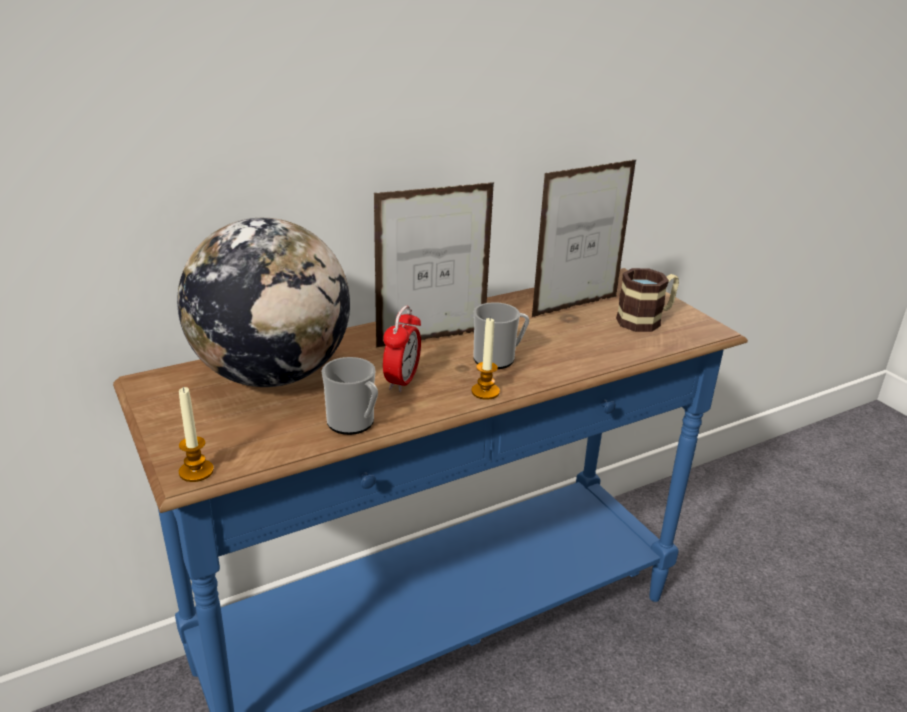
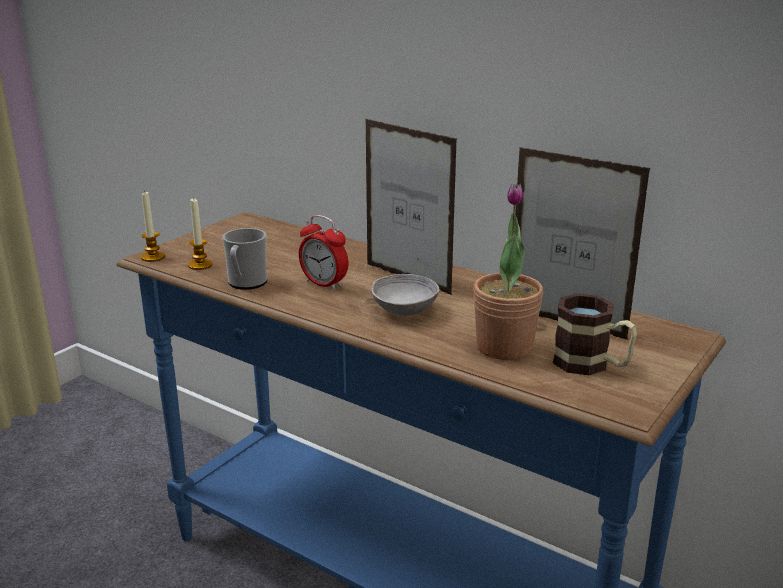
camera: 65 degrees right, 5 degrees down
(272, 375) = (288, 245): globe -> none
(402, 381) = (324, 284): alarm clock -> alarm clock turned 45 degrees clockwise
(485, 392) = (339, 316): candle -> candle (200, 265)
(498, 359) = (404, 310): mug -> grey bowl
(599, 340) = (504, 347): none -> potted plant

